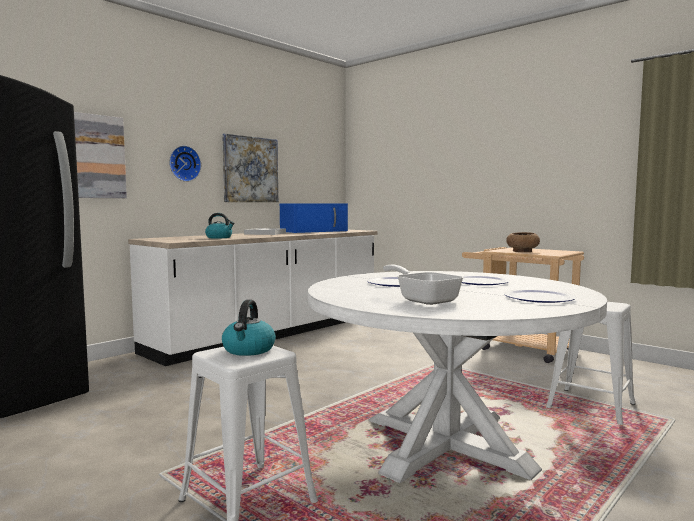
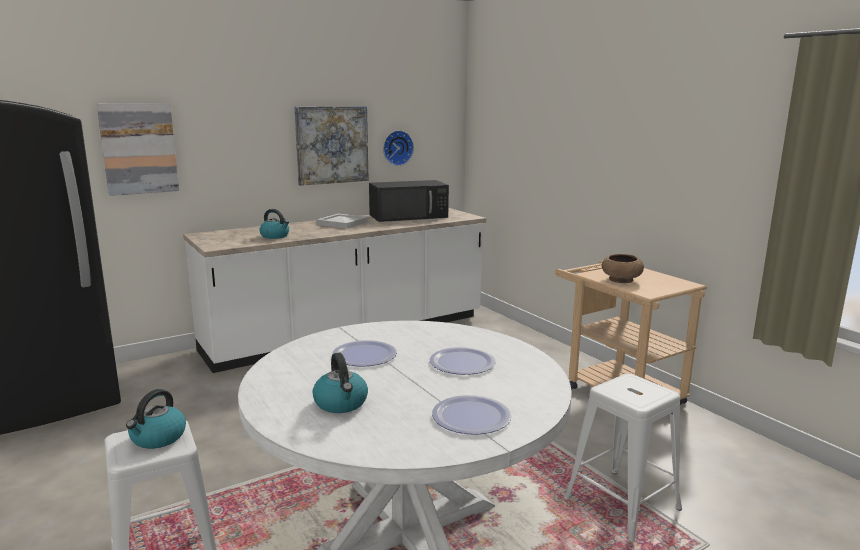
camera: 15 degrees right, 10 degrees up
(184, 163) = (246, 146): wall clock -> wall clock (397, 147)
(314, 231) = (409, 216): blue microwave -> black microwave
(424, 299) = (341, 403): frying pan -> kettle

